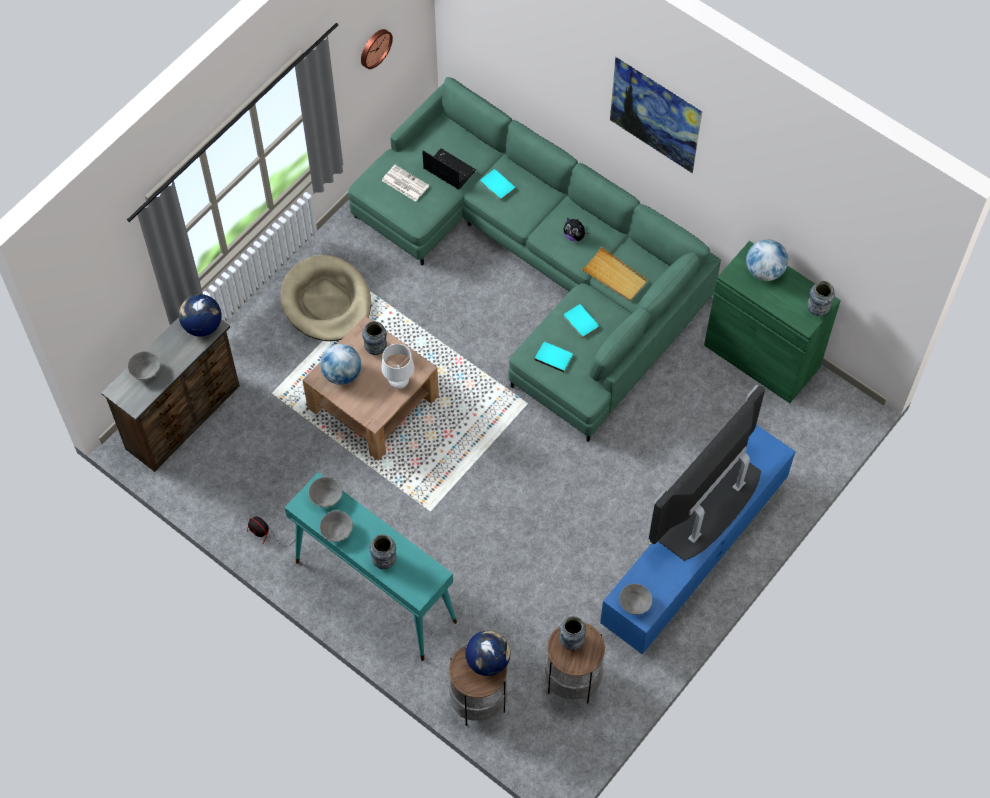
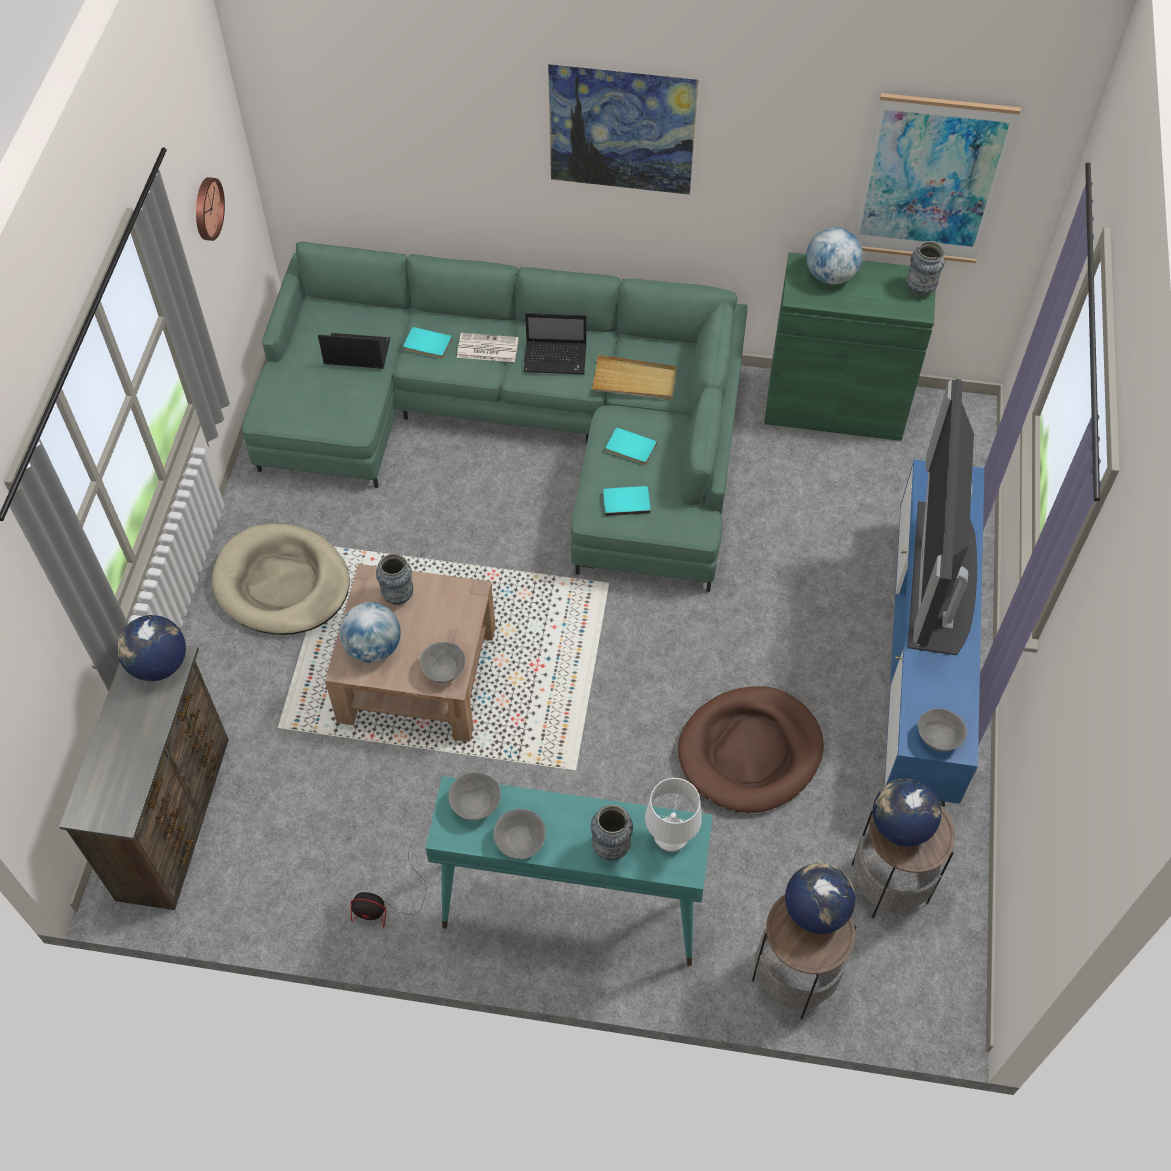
camera: 30 degrees left, 5 degrees down
(145, 372) = (110, 765): grey bowl -> grey bowl (444, 671)
(399, 382) = (455, 622): white table lamp -> white table lamp (670, 840)
(404, 183) = (311, 390): newspaper -> newspaper (486, 348)
(543, 556) = (750, 752): none -> brown dog bed
(571, 641) = (900, 826): vase -> globe
(574, 236) = (556, 358): plush toy -> laptop
(839, 243) = (930, 180): none -> picture

